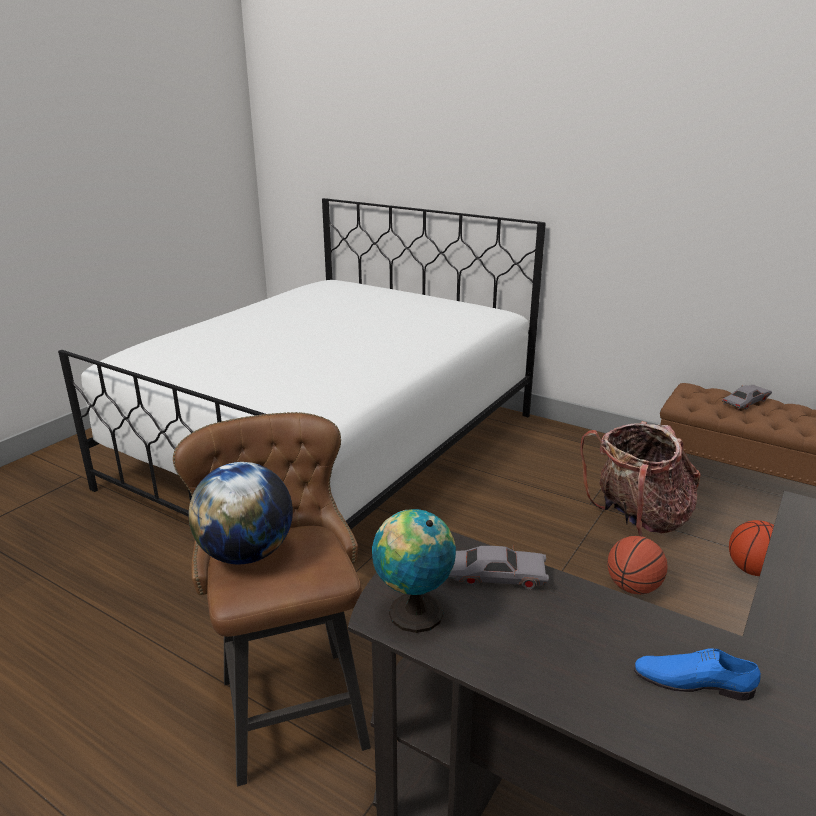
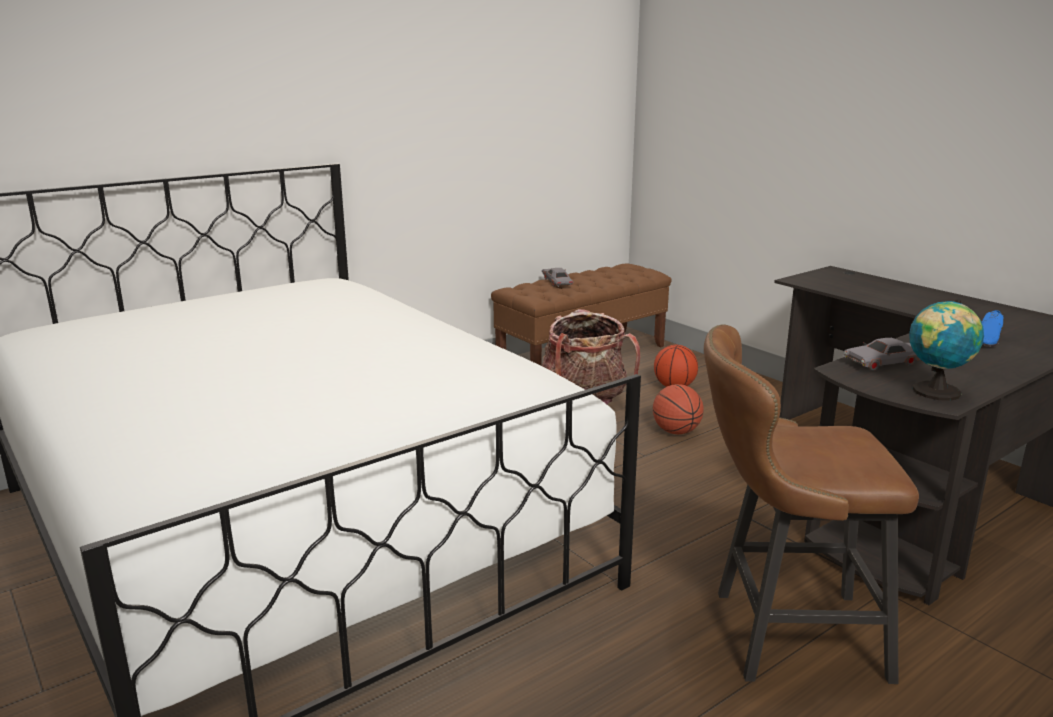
camera: 70 degrees left, 5 degrees down
(246, 553) = (818, 463): globe -> none
(495, 576) = (884, 363): grey toy car -> grey toy car turned 135 degrees counterclockwise

